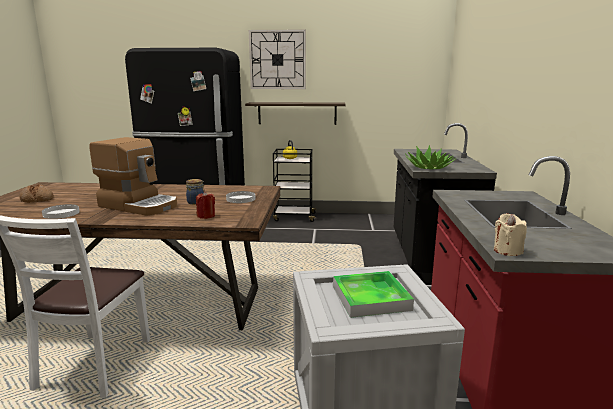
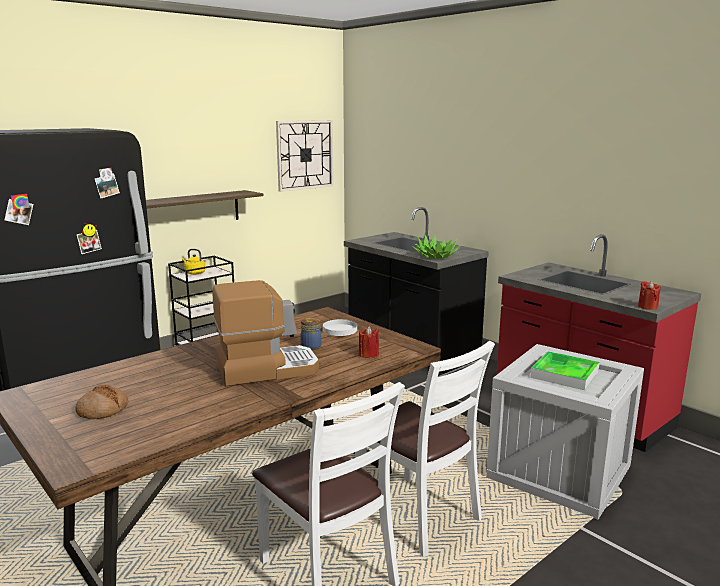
camera: 45 degrees left, 0 degrees up
(61, 213) = (212, 408): white plate -> none
(202, 366) = (417, 515): none -> white chair
(277, 60) = (158, 139): wall clock -> wall clock (305, 155)
(507, 251) = (647, 307): beige candle -> red candle

